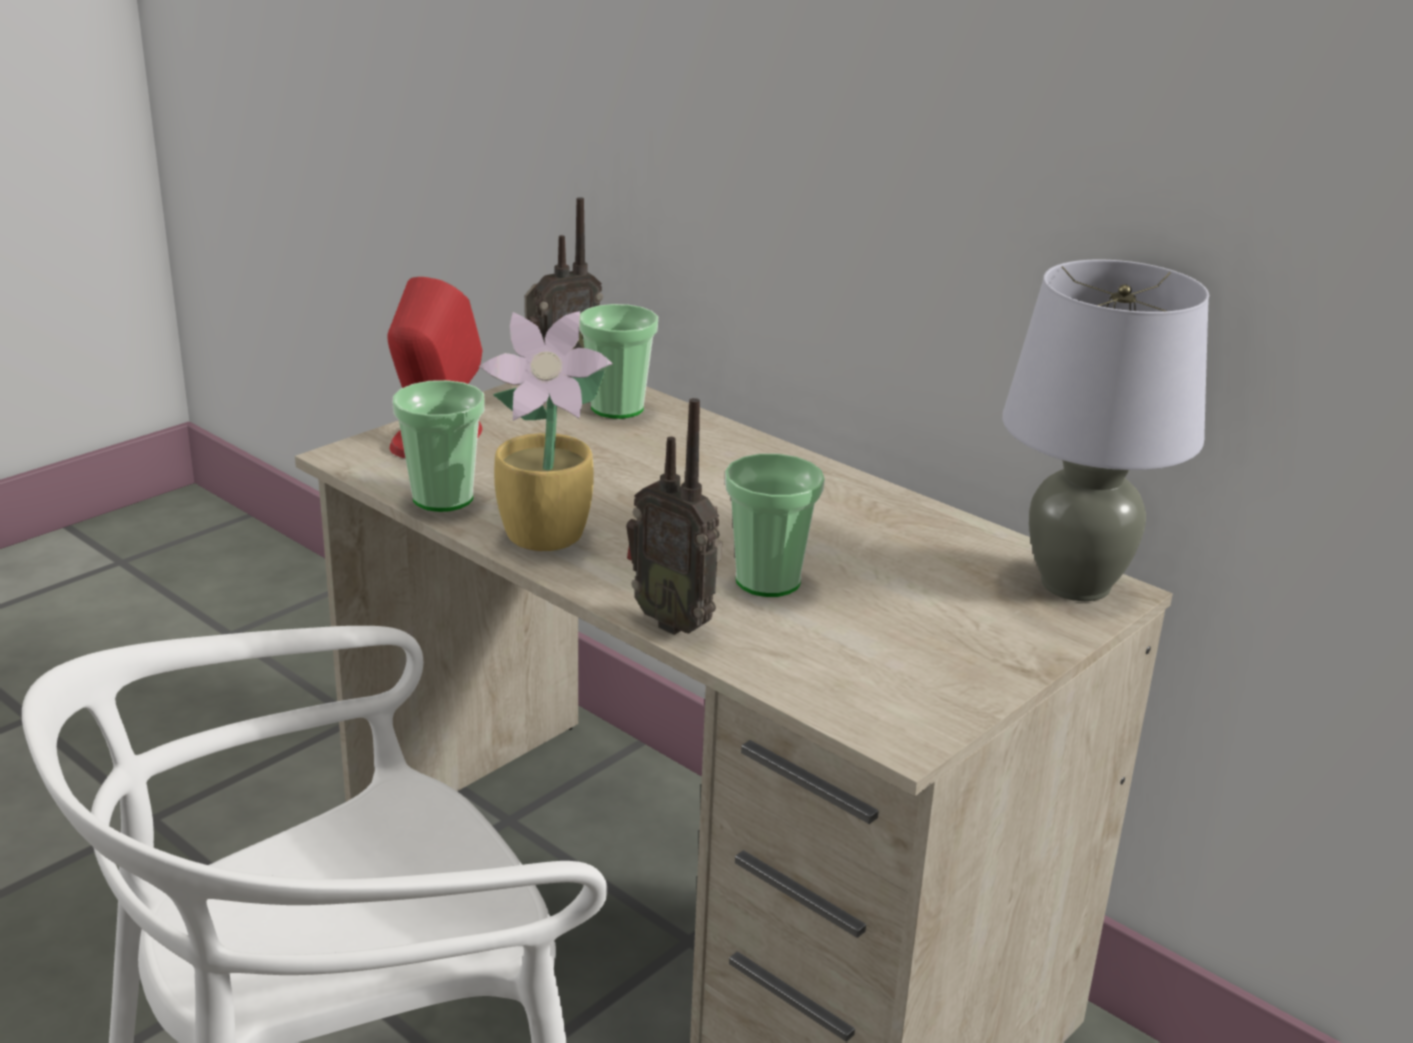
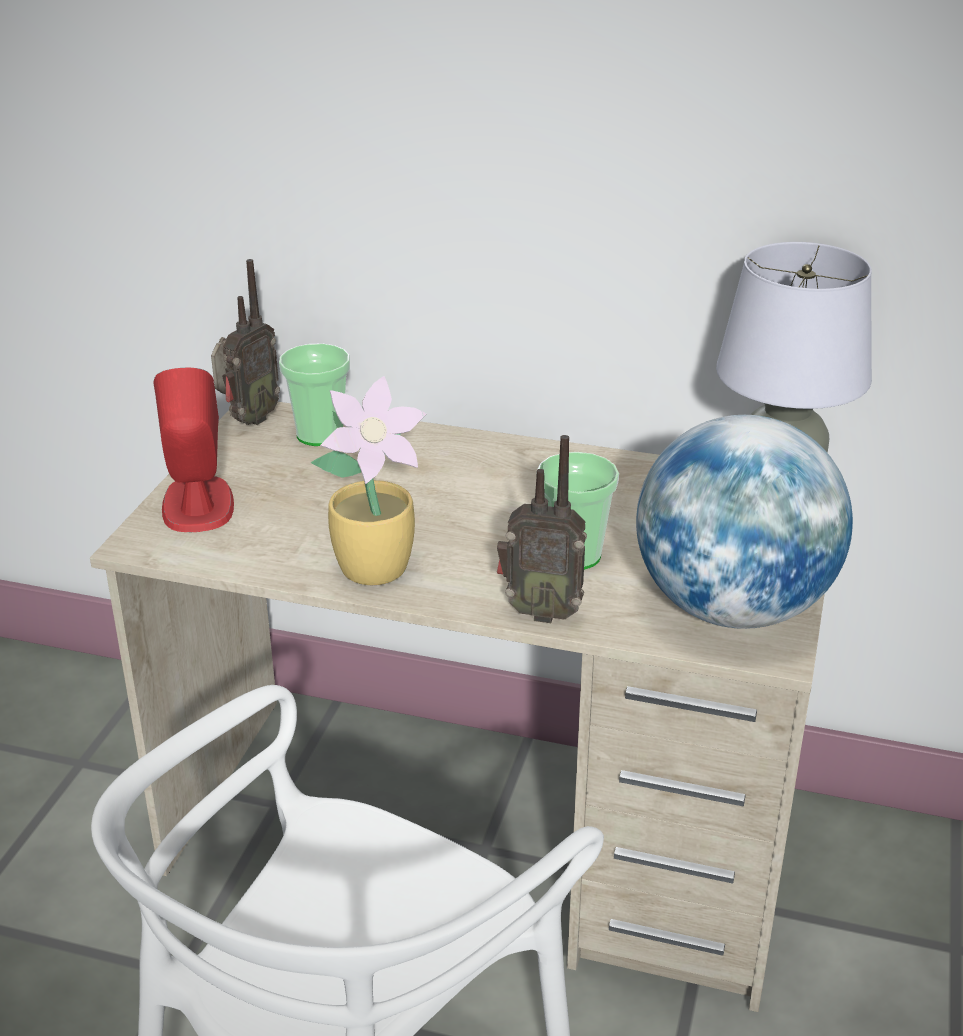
camera: 25 degrees left, 5 degrees up
(443, 498) = (259, 560): cup -> none
(896, 681) = (732, 608): none -> globe

